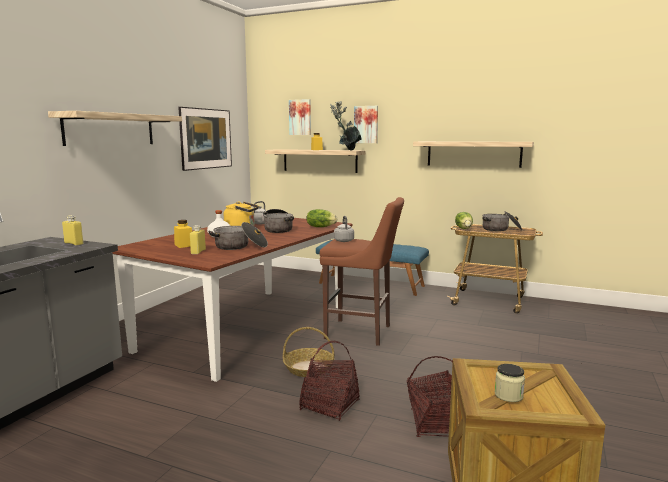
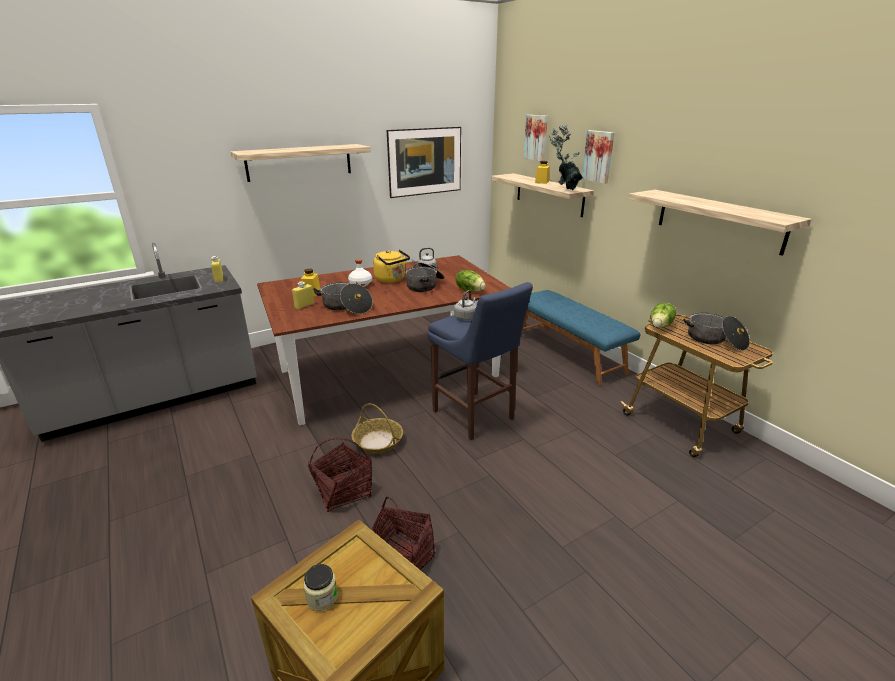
camera: 35 degrees right, 15 degrees up
(361, 332) = (475, 417): brown stool -> blue stool

